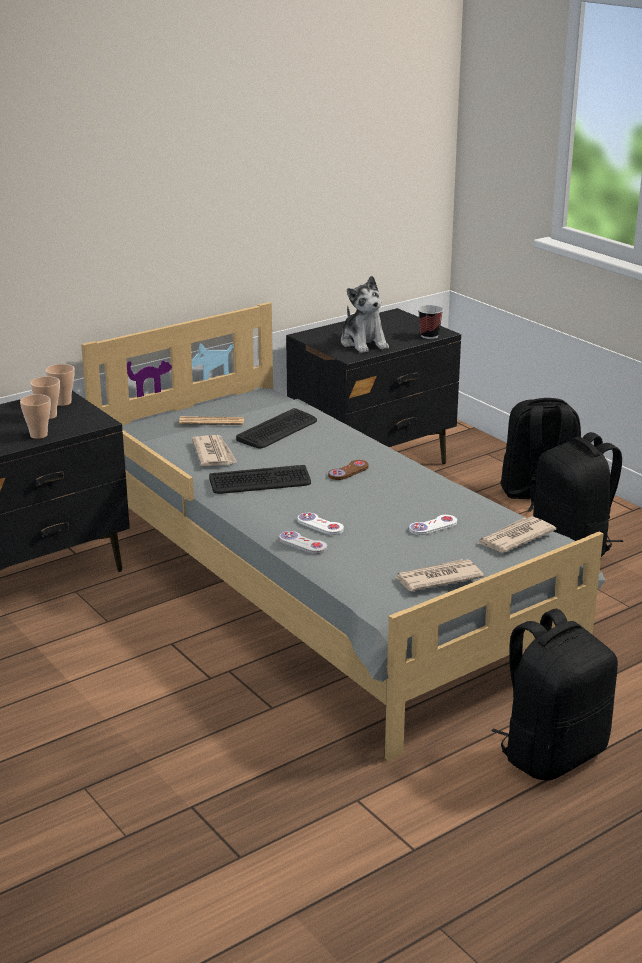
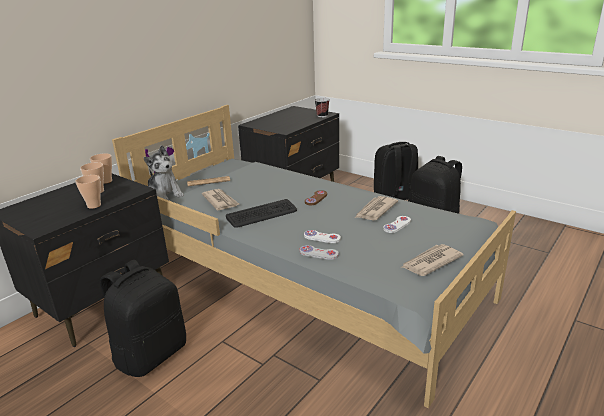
camera: 15 degrees left, 0 degrees up
(278, 430) = (254, 180): keyboard -> none
(363, 343) = (287, 123): plush toy -> plush toy (165, 194)
(514, 538) = (454, 224): newspaper -> newspaper (375, 210)
(552, 753) = (529, 371): black backpack -> black backpack (151, 354)

